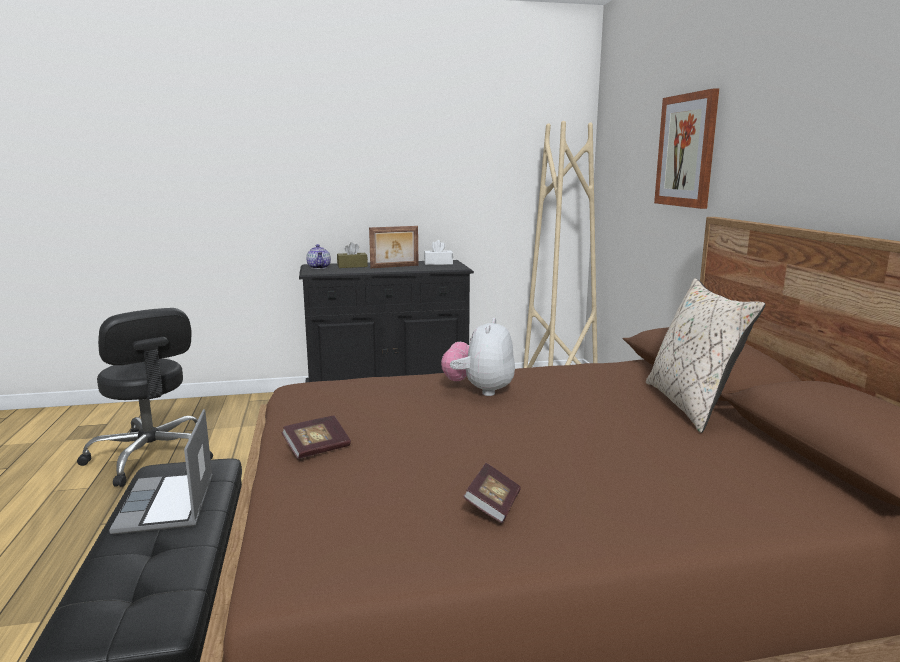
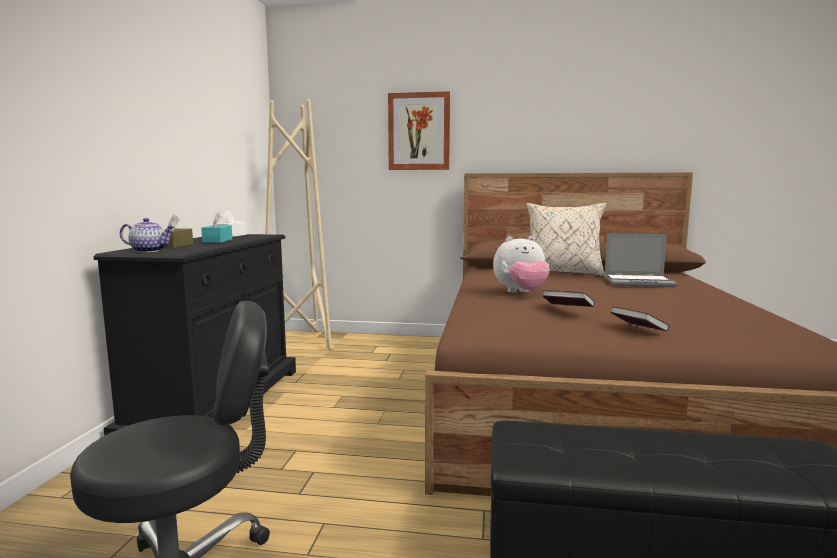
camera: 70 degrees left, 5 degrees down
(168, 505) = (615, 450): laptop -> laptop (639, 282)
(395, 267) = (217, 241): picture frame -> turquoise tissue box
(479, 390) = (521, 293): plush toy -> plush toy turned 45 degrees counterclockwise
(493, 506) = (714, 307): book -> book (567, 308)

